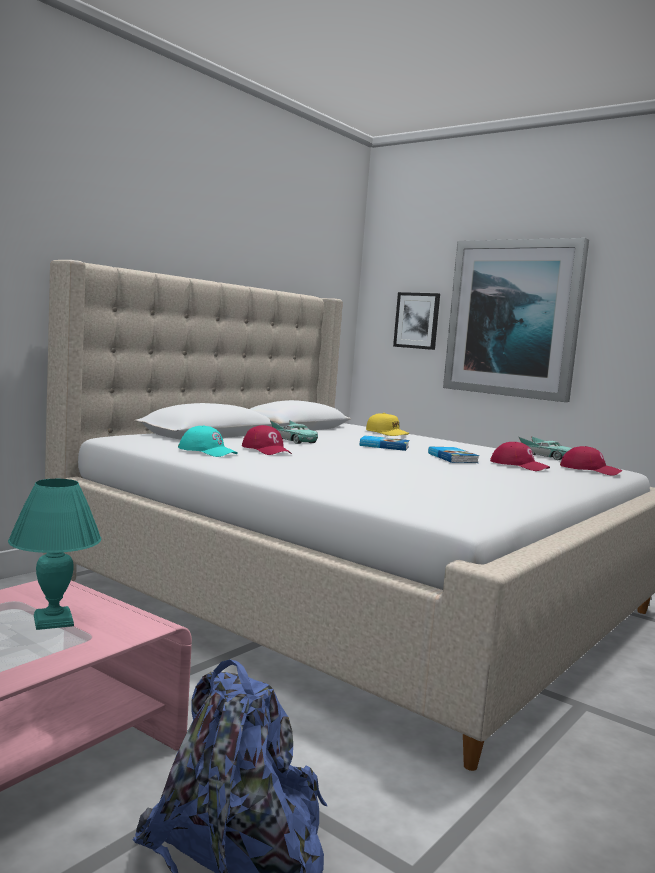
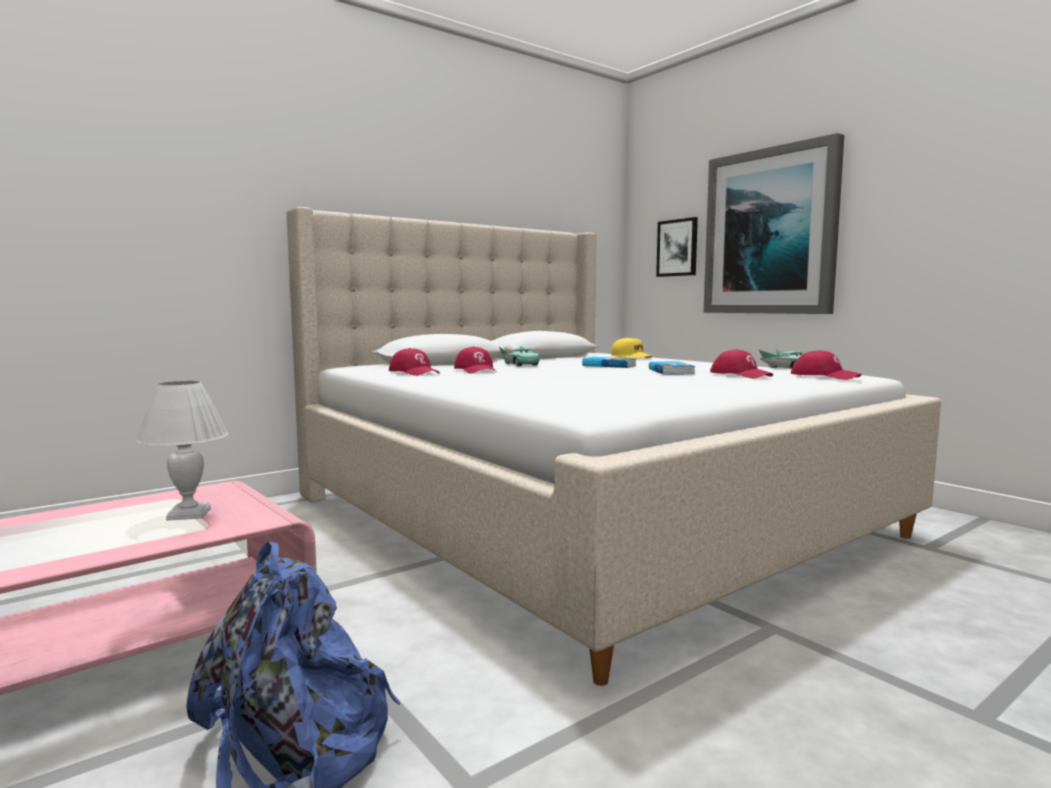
camera: 15 degrees right, 0 degrees up
(54, 620) = (190, 514): turquoise table lamp -> white table lamp
(207, 451) = (414, 372): turquoise cap -> red cap

